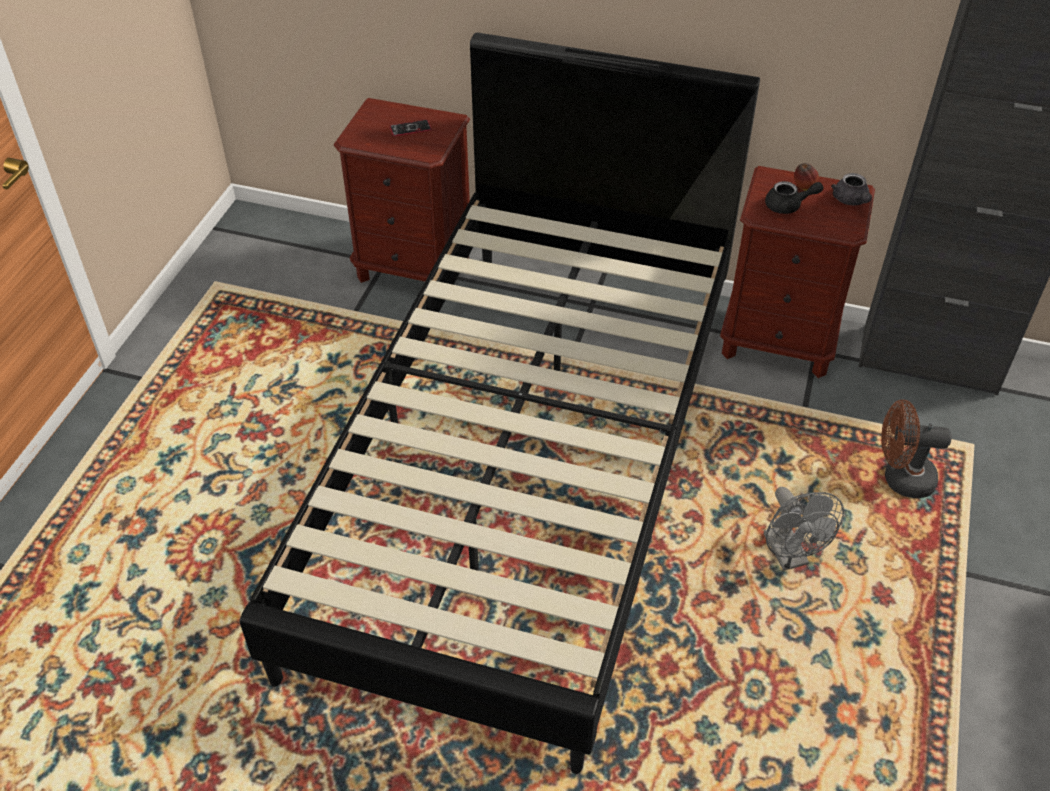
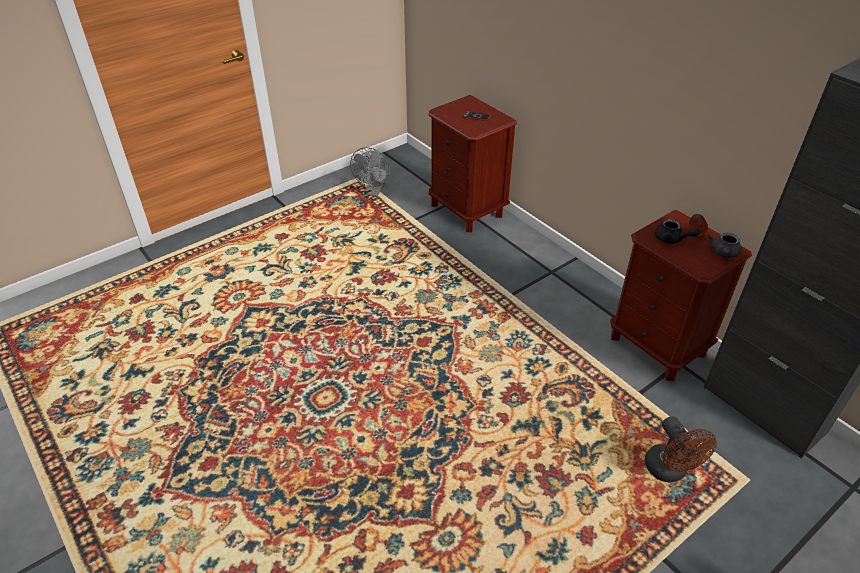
camera: 35 degrees right, 5 degrees down
(525, 466) = (430, 338): black bed -> none
(790, 556) = (544, 475): grey fan -> grey fan (373, 192)
(900, 479) = (669, 471): brown fan -> brown fan turned 150 degrees counterclockwise

